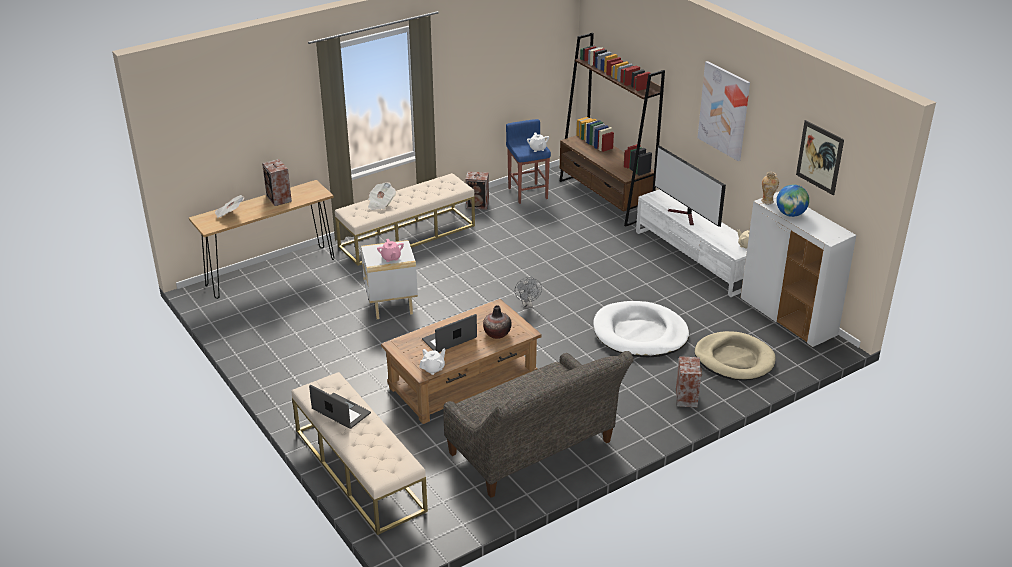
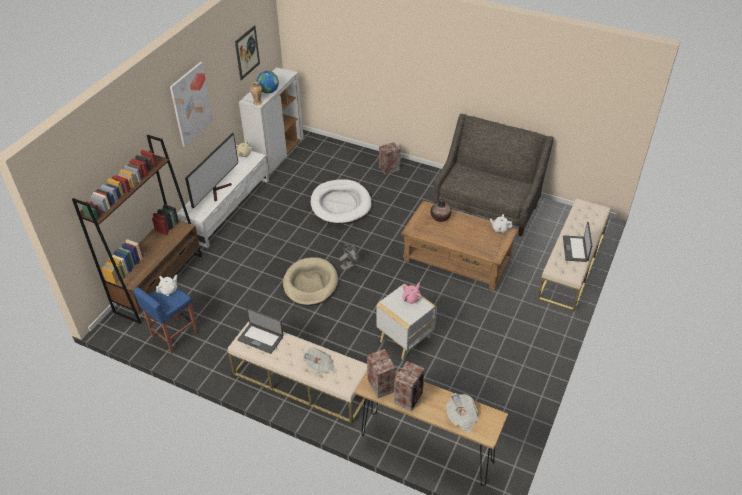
camera: 120 degrees left, 10 degrees up
(450, 339) = (465, 235): laptop -> laptop (260, 338)
(478, 205) = (216, 360): speaker -> speaker (381, 384)
(734, 359) = (337, 162): beige dog bed -> beige dog bed (310, 284)

